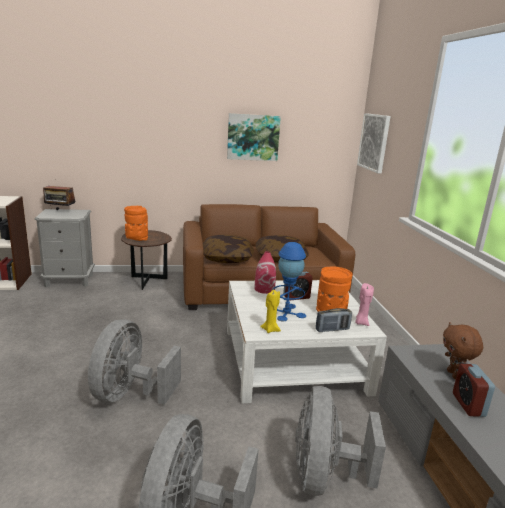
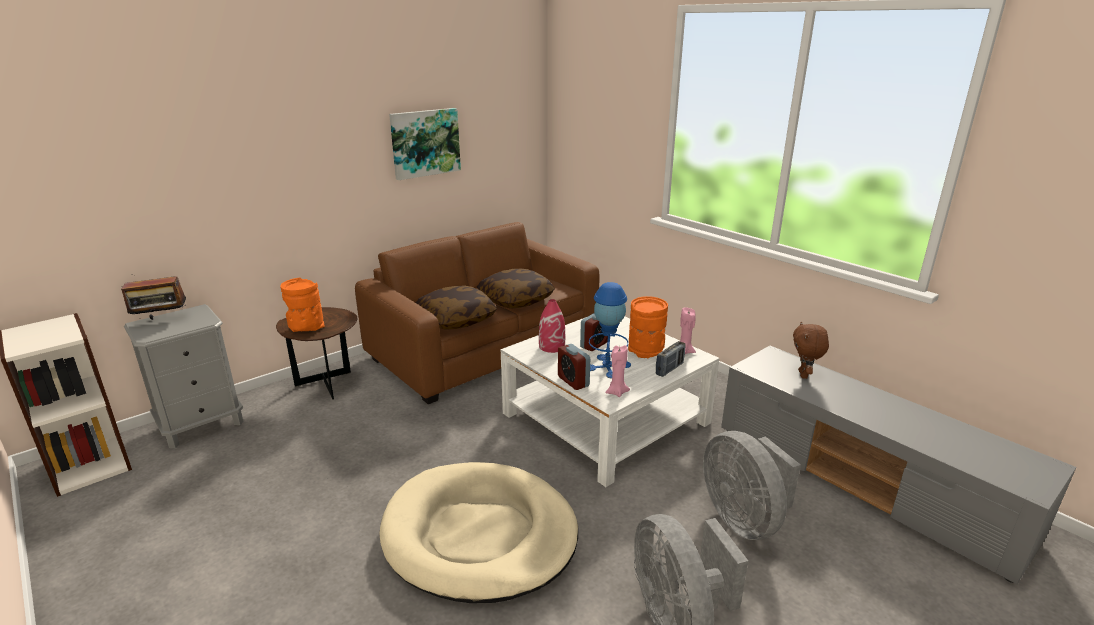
camera: 30 degrees left, 5 degrees up
(130, 394) = (480, 535): grey fan -> beige dog bed
(270, 329) = (616, 392): yellow candle -> pink candle
(374, 142) = (578, 128): picture -> none
(454, 375) = (804, 375): brown plush toy -> brown plush toy turned 45 degrees clockwise
(468, 405) = (839, 398): alarm clock -> alarm clock (573, 381)

